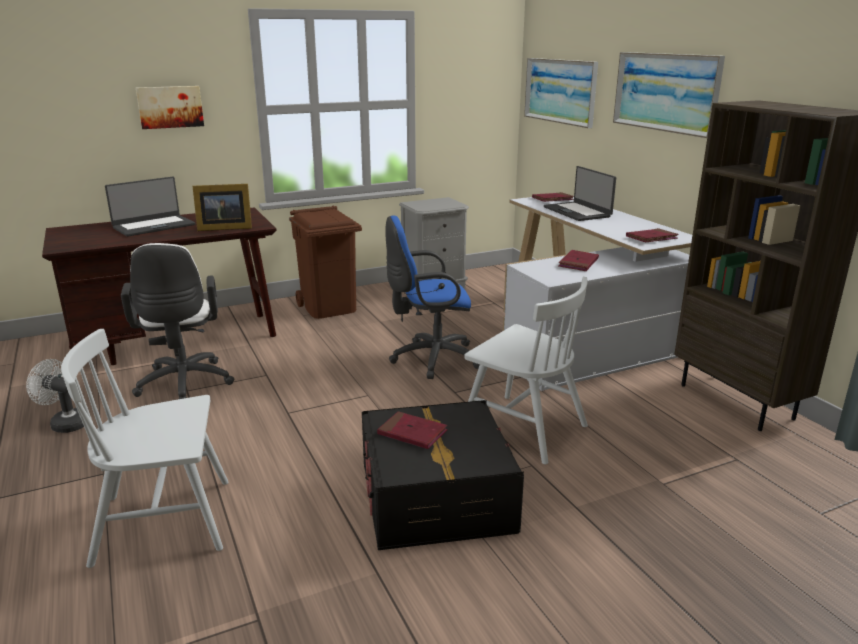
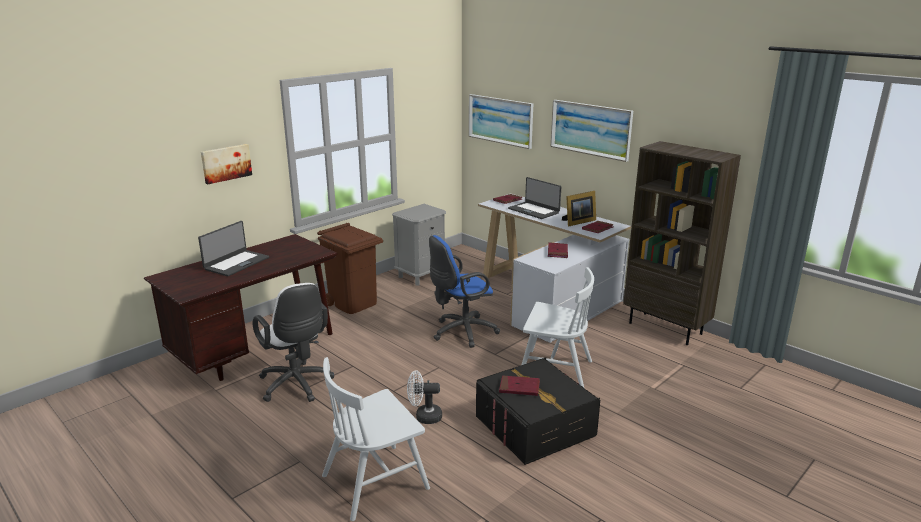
camera: 20 degrees left, 0 degrees up
(65, 423) = (231, 433): white fan -> white fan (424, 417)
(223, 228) = (296, 258): picture frame -> picture frame (578, 222)

